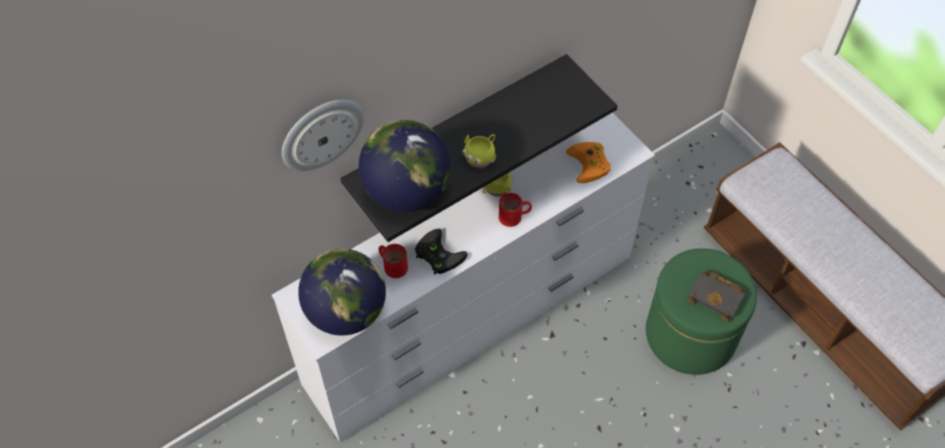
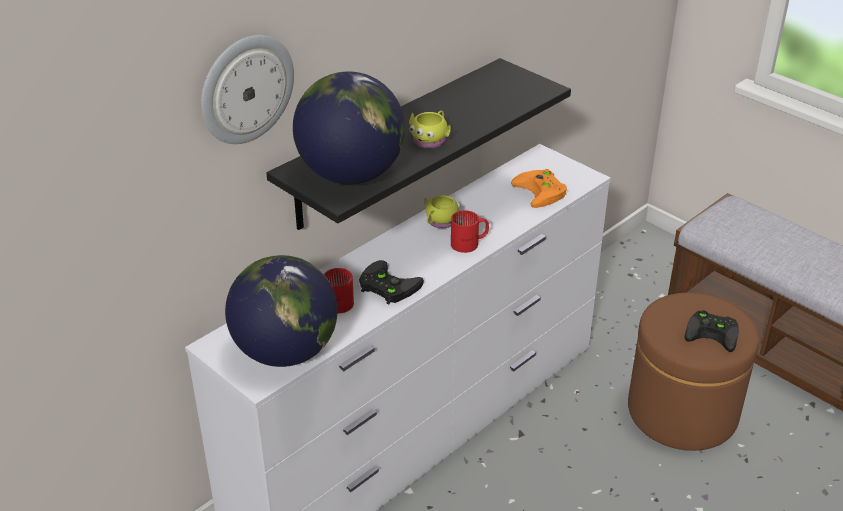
camera: 10 degrees left, 20 degrees down
(690, 334) = (682, 412): green ottoman -> brown ottoman
(717, 297) = (714, 333): black book -> black game controller

